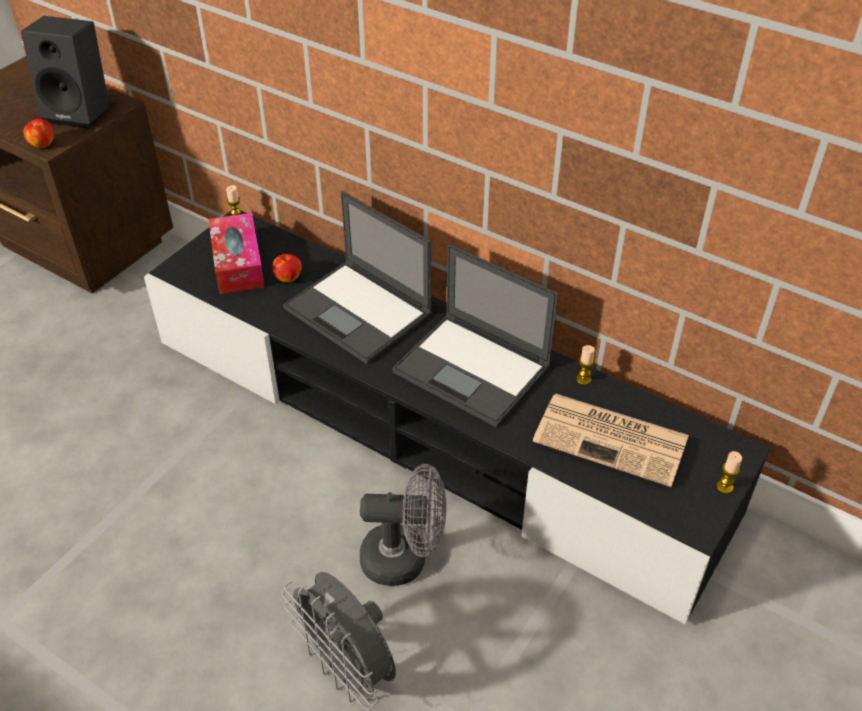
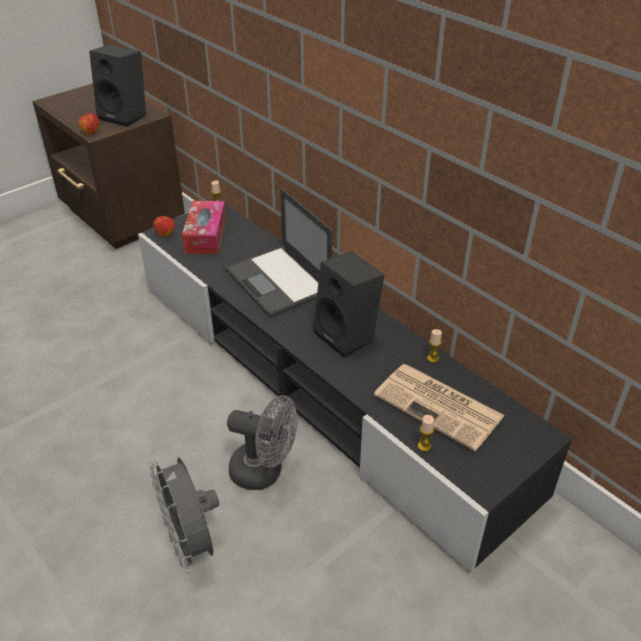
camera: 15 degrees right, 5 degrees down
(288, 277) = (237, 250): apple -> apple (165, 234)
(473, 370) = (348, 336): laptop -> black speaker
(724, 487) = (521, 461): candle -> candle (424, 446)

